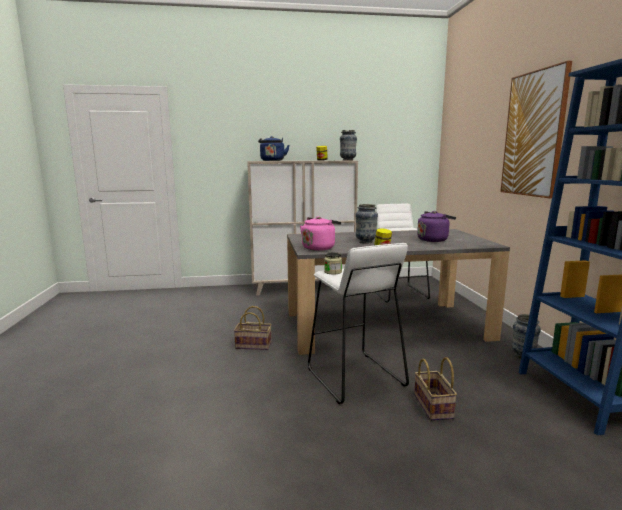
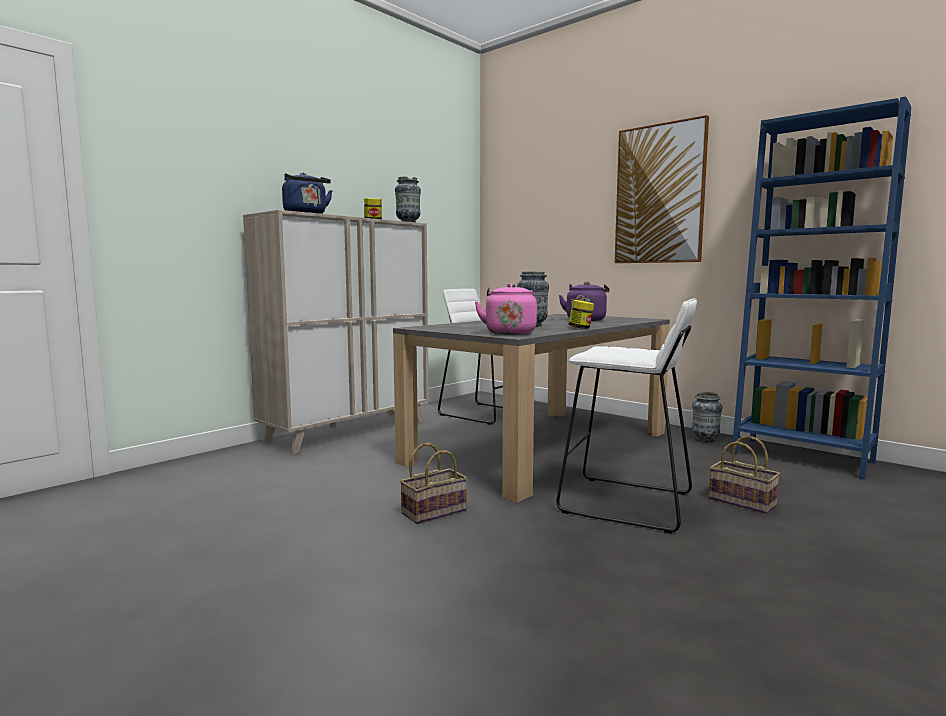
camera: 40 degrees left, 5 degrees down
(333, 272) = (599, 352): jar -> none

